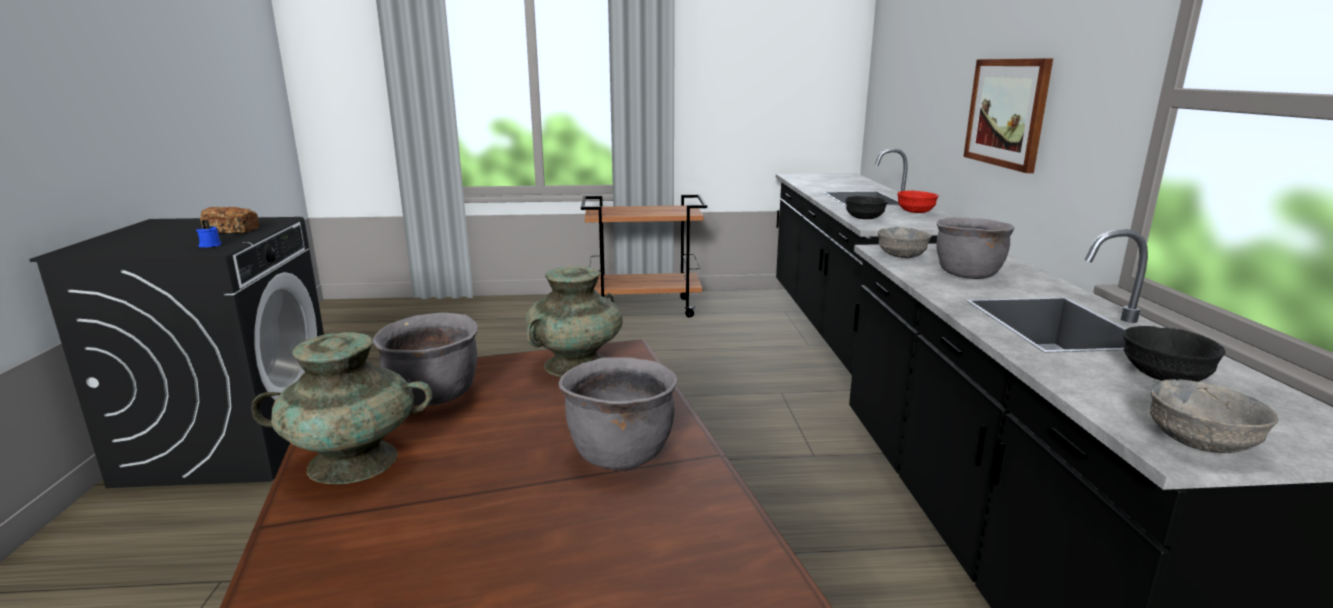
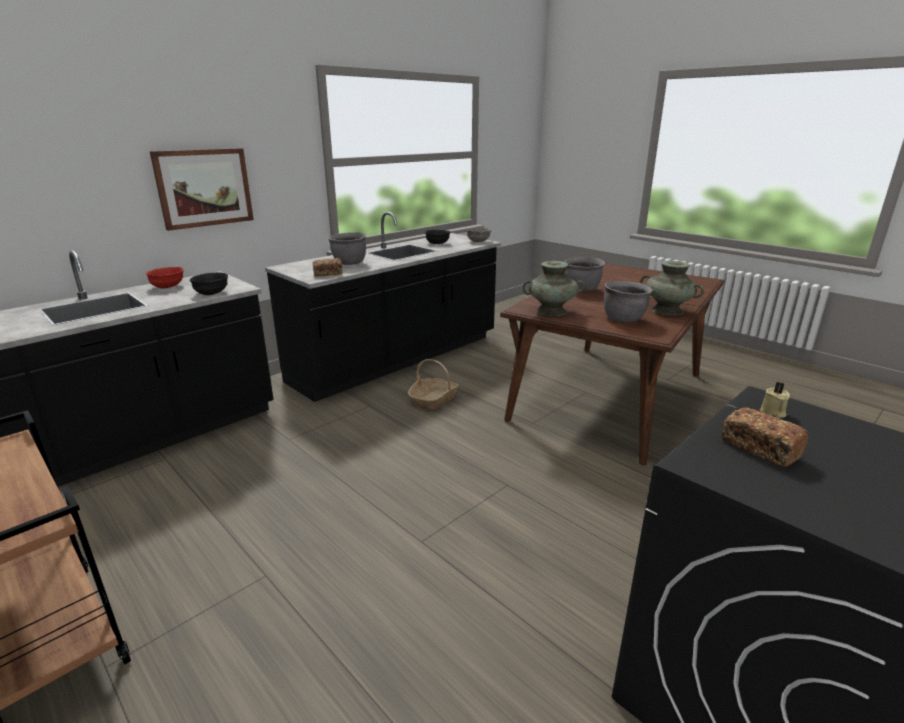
camera: 130 degrees left, 5 degrees up
(210, 245) = (773, 412): blue candle -> beige candle
(779, 510) = (434, 399): none -> basket
(900, 256) = (328, 274): grey bowl -> bread

